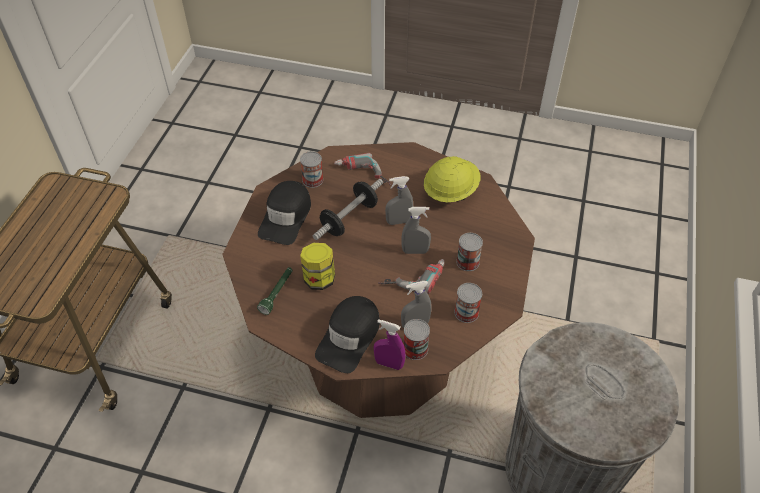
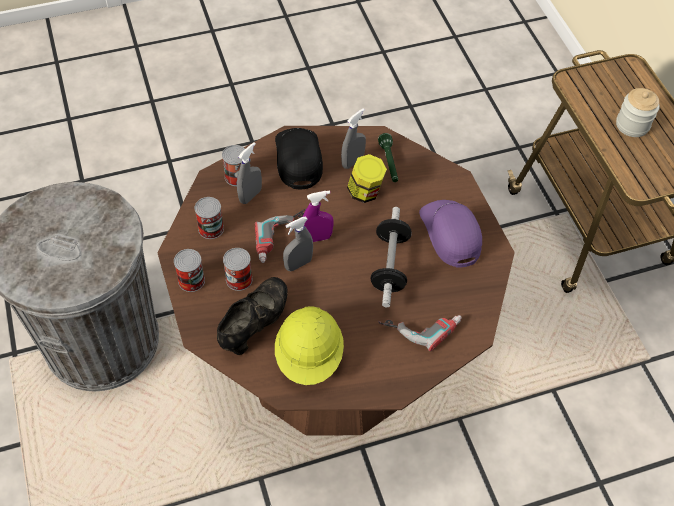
camera: 145 degrees right, 5 degrees up
(50, 240) = (632, 125): none -> jar
(286, 217) = (450, 234): black cap -> purple cap
(312, 180) = (466, 289): can -> can (191, 280)
(389, 364) = (251, 155): purple spray bottle -> purple spray bottle (317, 238)
(398, 221) = (338, 288): grey spray bottle -> grey spray bottle (352, 161)
(475, 227) = (254, 324): none -> black shoe

